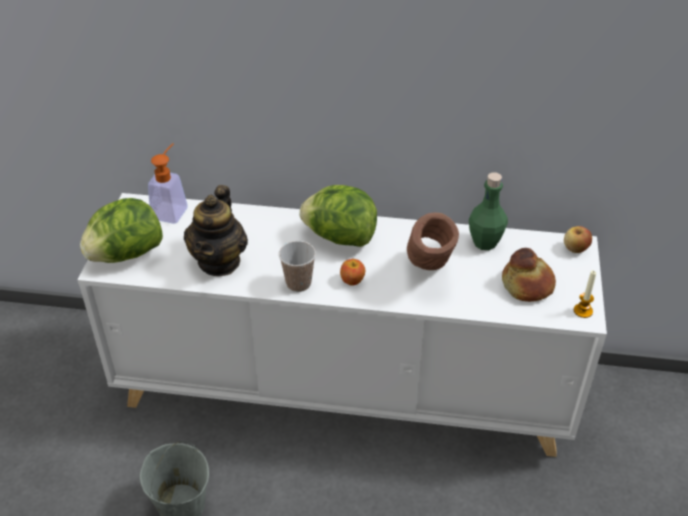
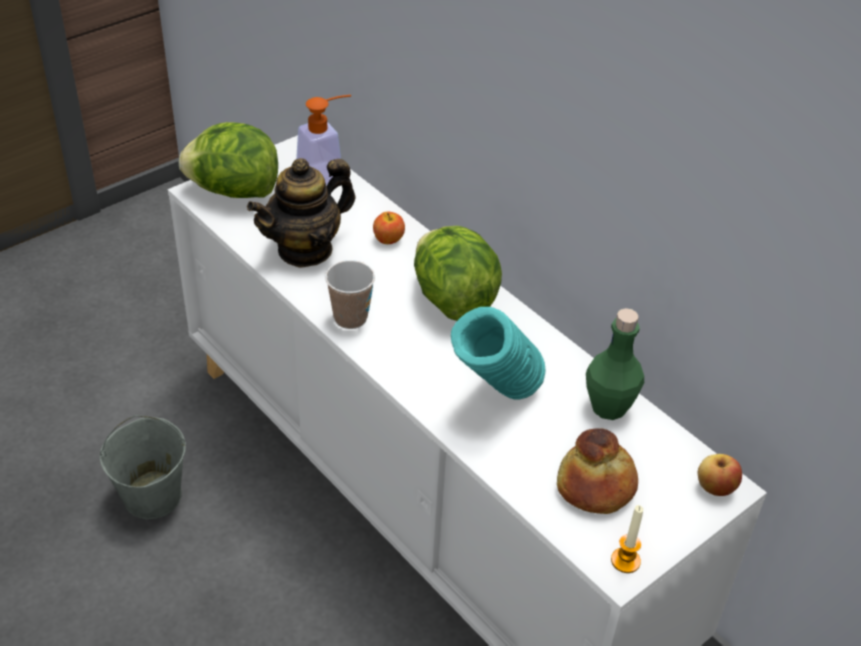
camera: 40 degrees right, 0 degrees up
(352, 280) = (407, 350): apple -> apple (388, 239)
(428, 275) = (495, 398): brown vase -> turquoise vase

